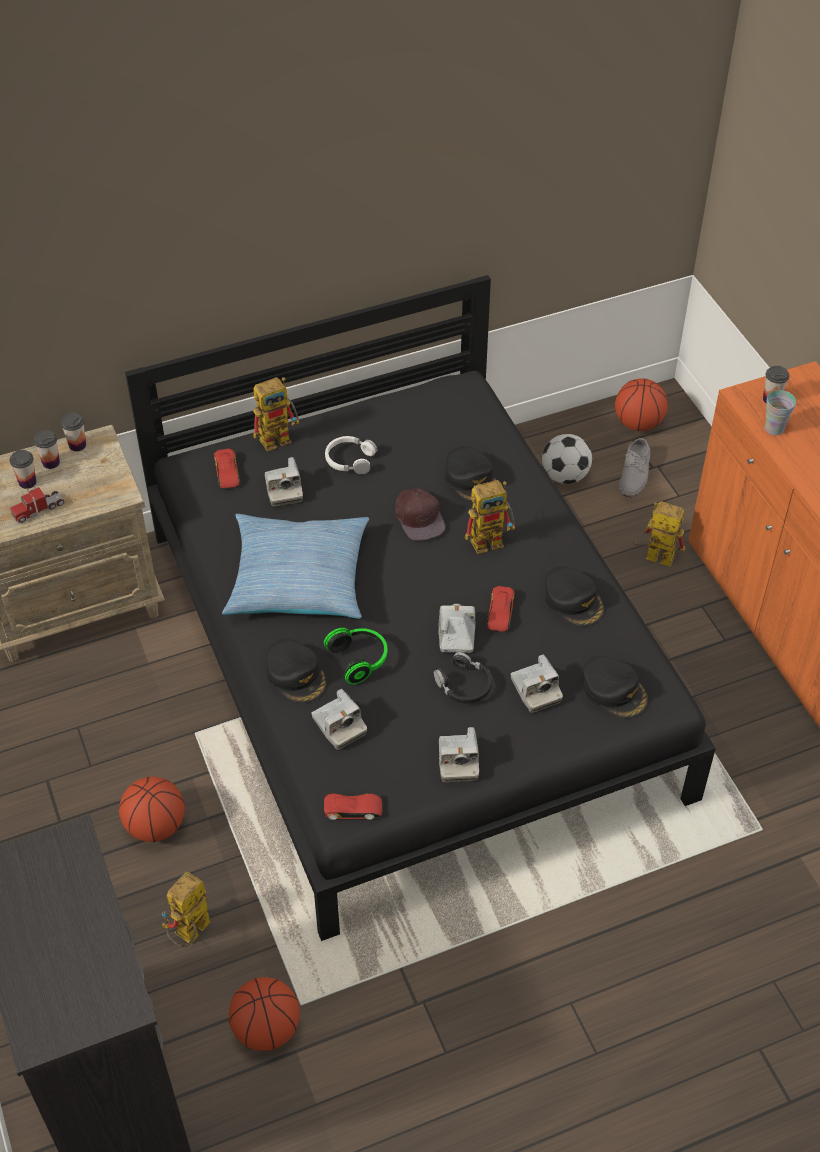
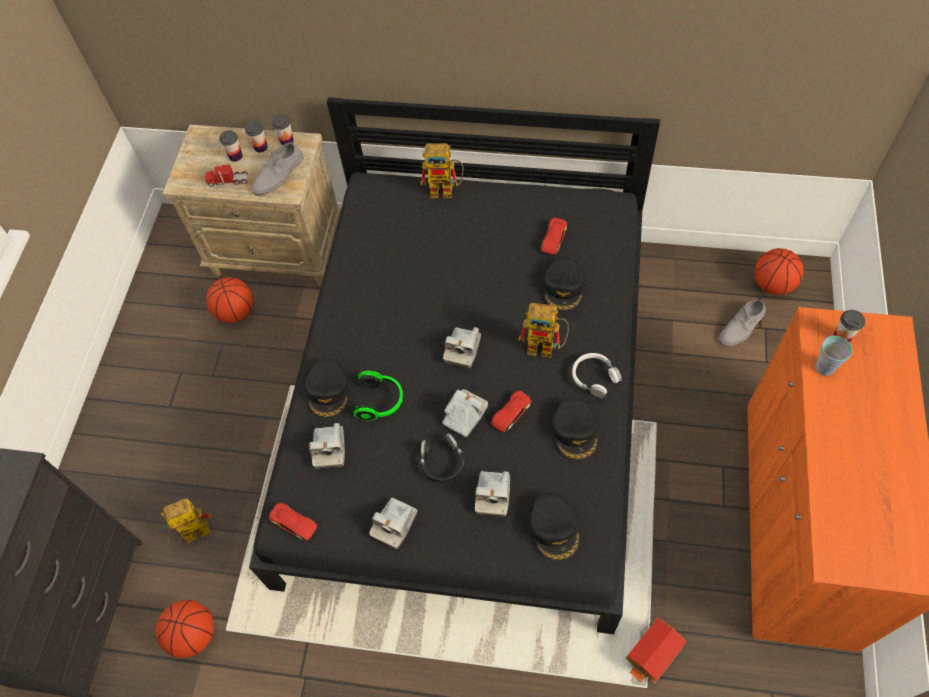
camera: 35 degrees right, 10 degrees up
(95, 481) = (279, 174): none -> grey shoe
(155, 826) = (223, 442): basketball -> basketball (235, 312)
(227, 472) = (391, 203): red toy car -> red toy car (553, 239)
(283, 489) = (420, 234): camera -> camera (462, 349)
(298, 577) = (383, 311): pillow -> none
(350, 460) = (484, 230): white headphones -> white headphones (594, 377)
(419, 517) = (503, 302): brown cap -> none
(565, 476) = (683, 304): football -> none
(653, 557) = (710, 405): toy robot -> none
(749, 799) = (653, 655): none -> toy house

